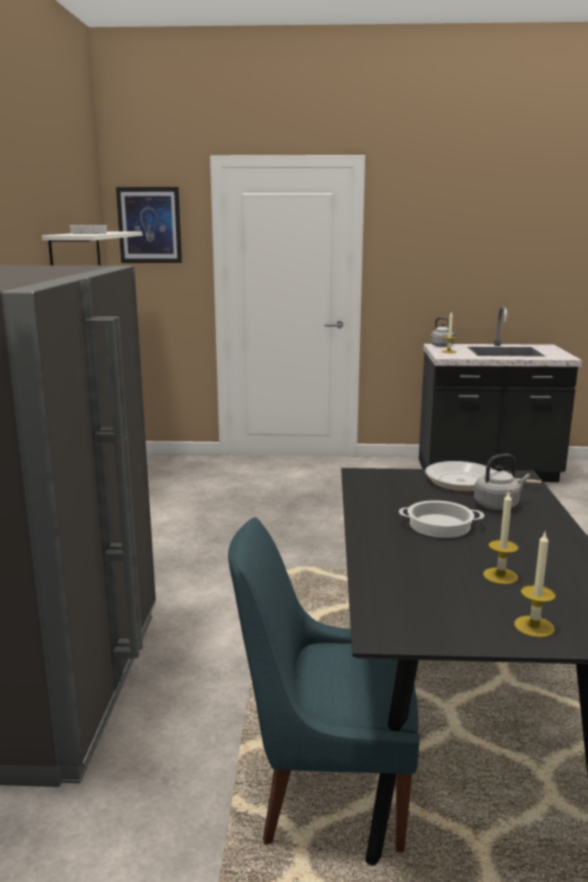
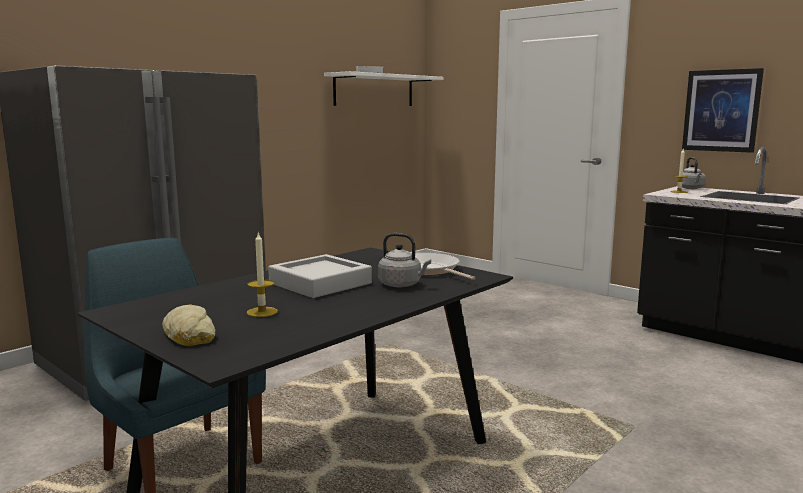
camera: 40 degrees right, 5 degrees down
(149, 225) = (455, 72): picture -> picture (721, 110)
(439, 526) = (320, 283): cooking pot -> grey tray
(534, 626) = (189, 335): candle -> bread

